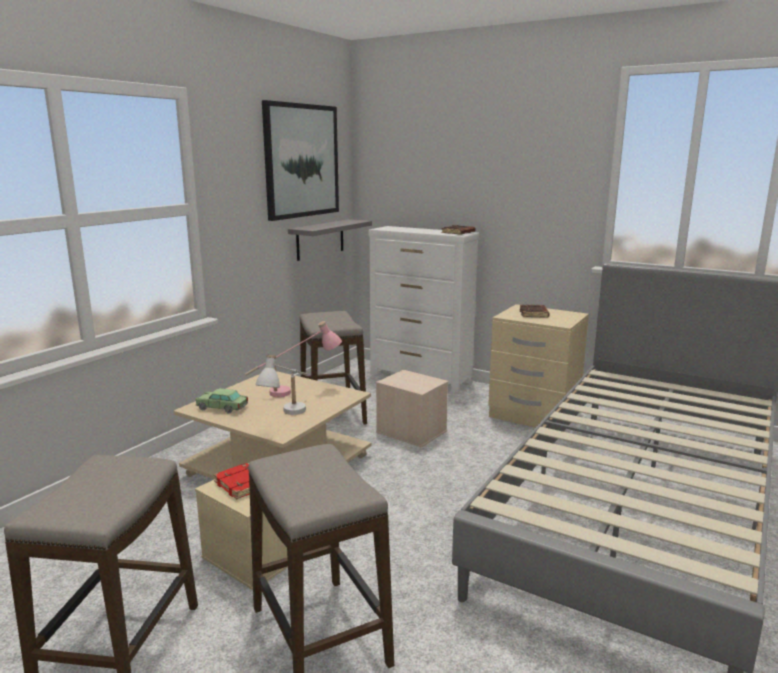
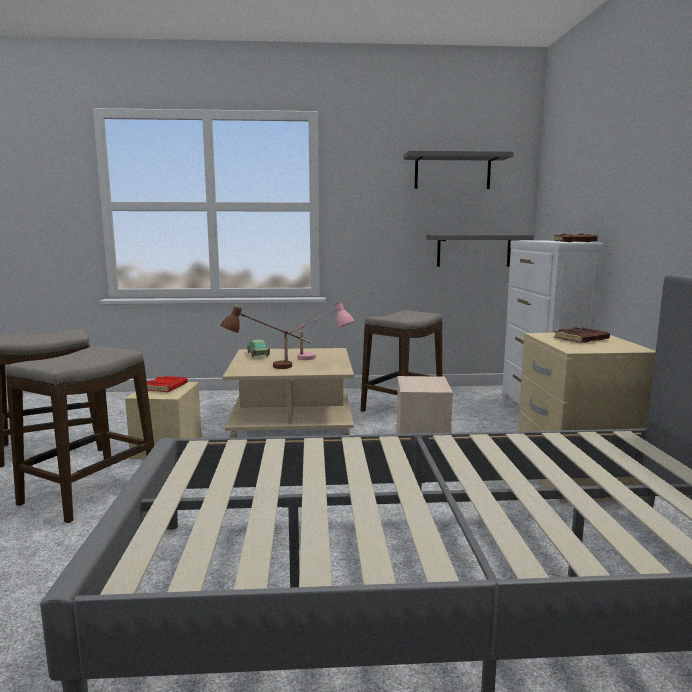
camera: 55 degrees right, 5 degrees down
(288, 417) = (268, 368): white table lamp -> brown table lamp
(301, 161) = (452, 172): picture -> grey shelf

